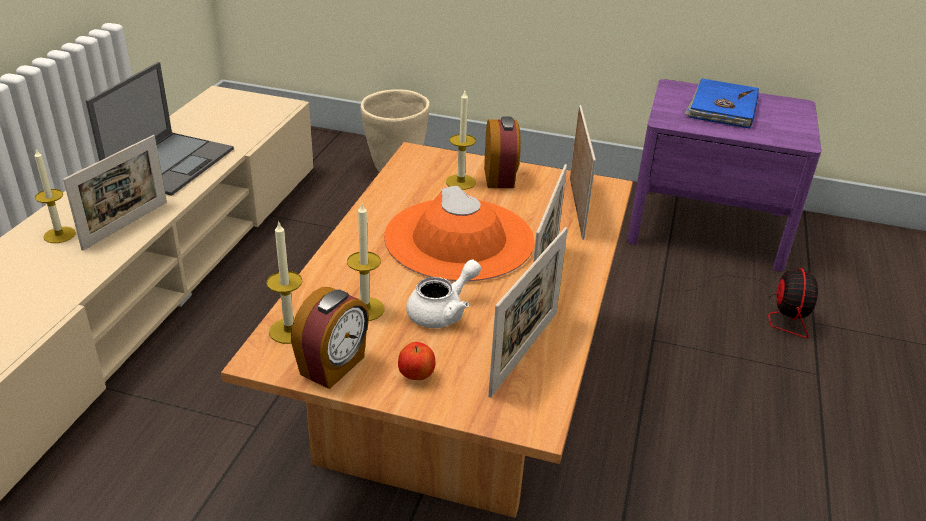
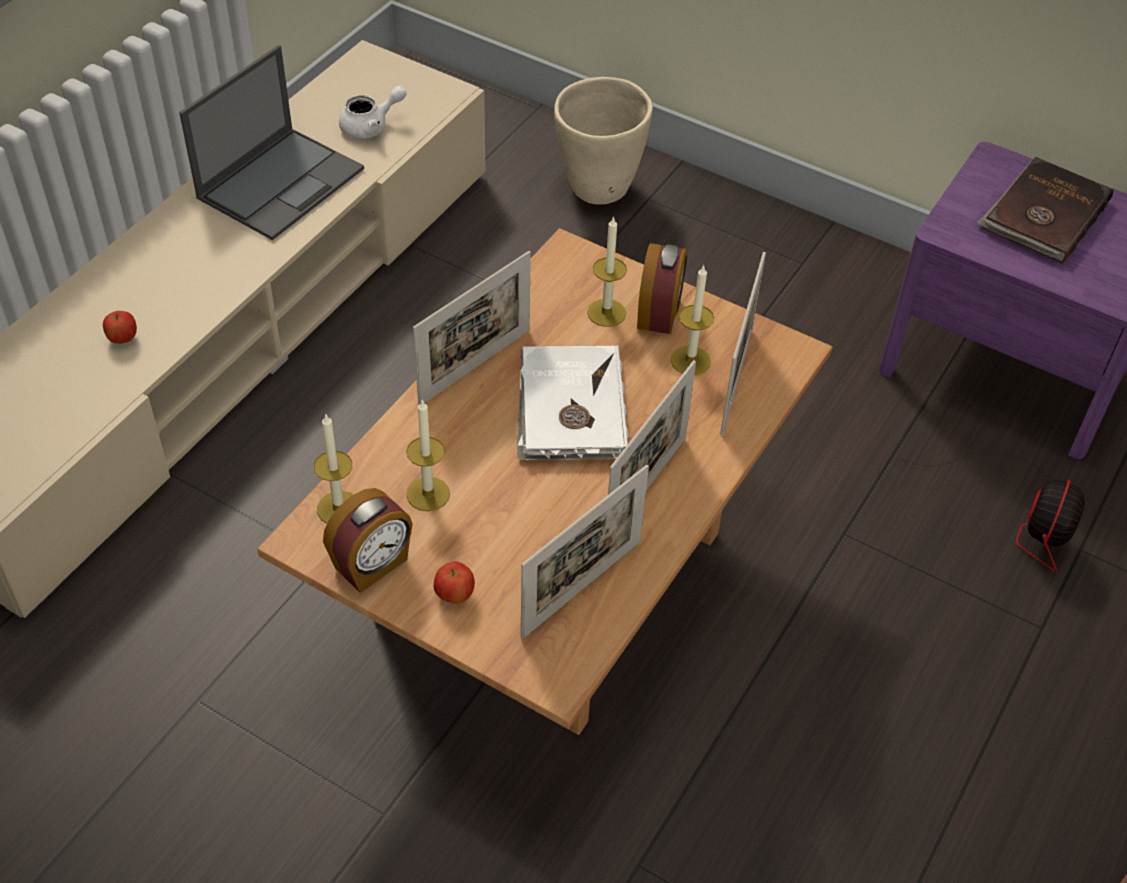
camera: 15 degrees right, 15 degrees up
(54, 270) = (122, 339): none -> apple
(59, 235) = (135, 284): candle -> candle (690, 360)
(126, 225) = (211, 281): picture frame -> picture frame (475, 366)
(443, 312) = (512, 514): white teapot -> white teapot (371, 126)
(459, 239) = (570, 408): orange hat -> white book
(721, 107) = (1043, 214): blue book -> brown book

